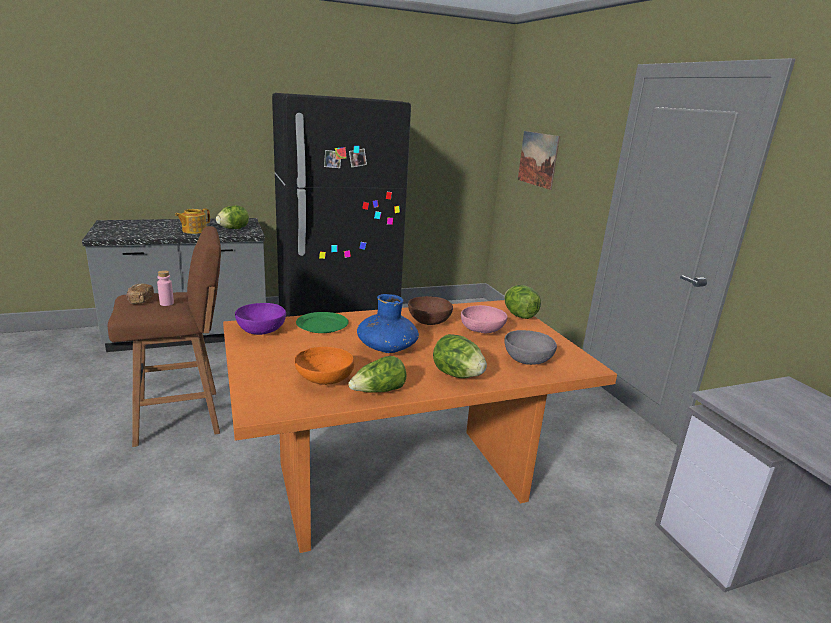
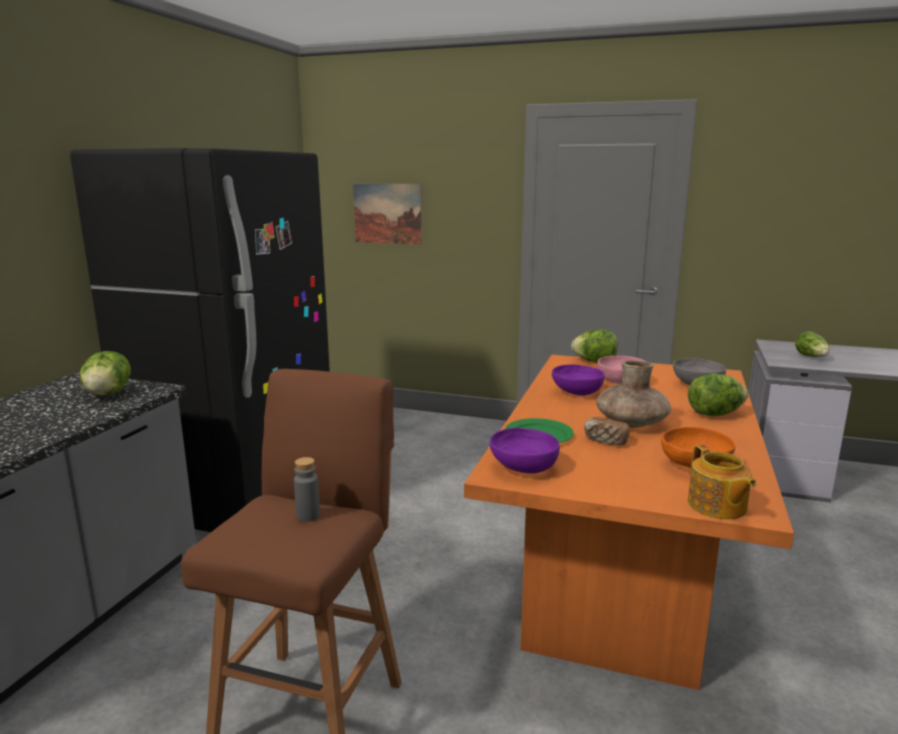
camera: 50 degrees left, 5 degrees down
(140, 300) = (261, 534): bread -> bread (605, 441)
(166, 303) = (308, 516): pink bottle -> grey bottle
(194, 231) = (57, 418): teapot -> teapot (717, 506)
(378, 391) = (735, 450): lettuce -> lettuce (812, 357)
(387, 348) = (631, 423): blue vase -> brown vase
(429, 321) = (576, 392): brown bowl -> purple bowl

